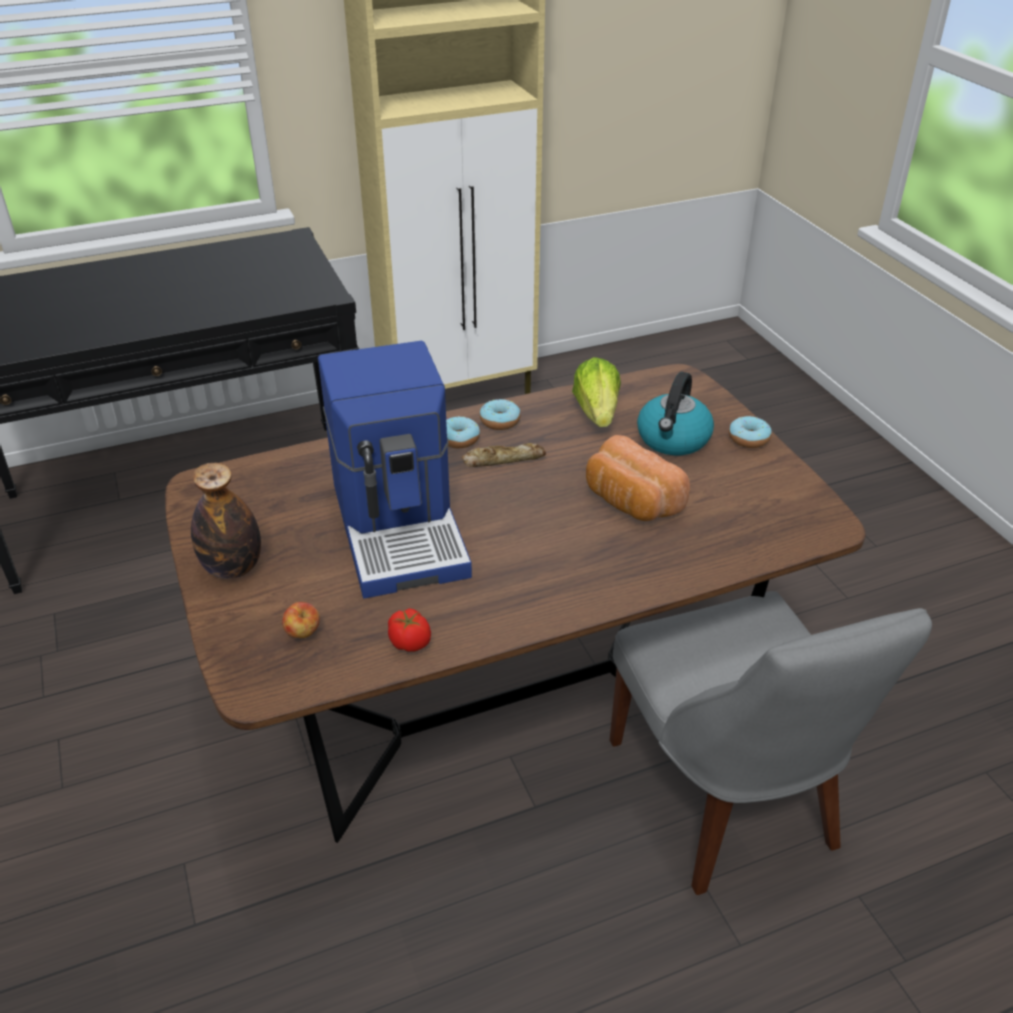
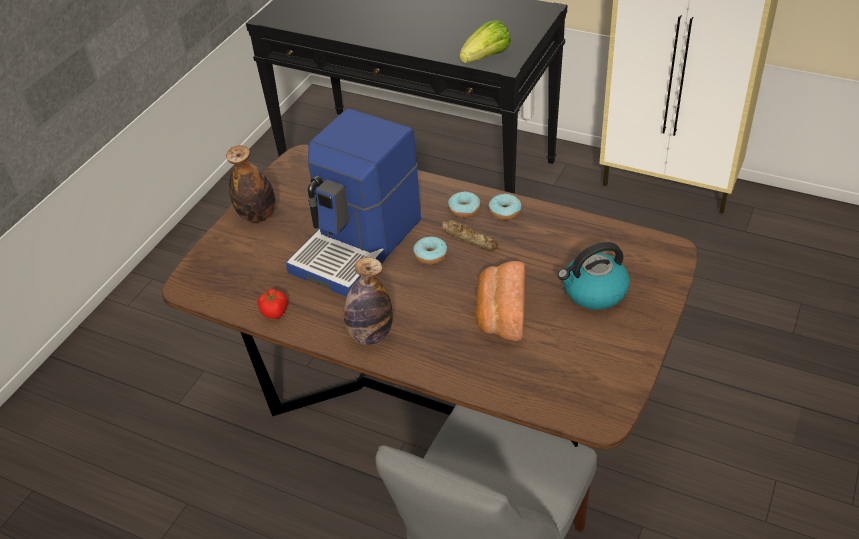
camera: 50 degrees right, 5 degrees up
(303, 633) = (240, 272): apple -> none
(544, 595) = (370, 335): none -> bottle
(597, 412) = (573, 242): lettuce -> lettuce (486, 57)
(748, 439) = (647, 325): donut -> donut (430, 255)

